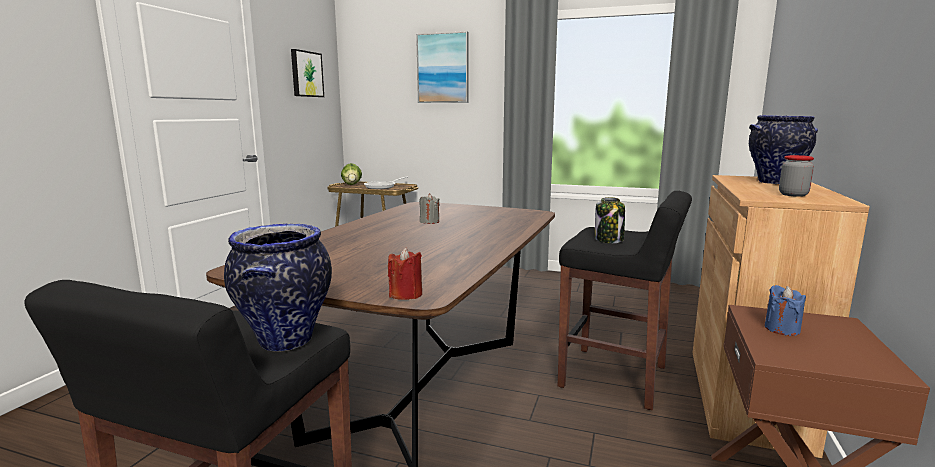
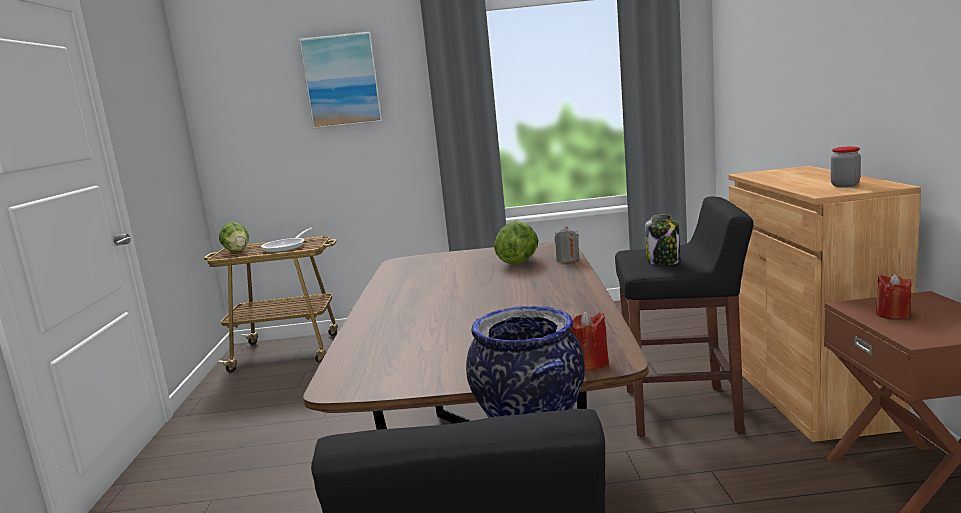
camera: 20 degrees left, 0 degrees up
(306, 74) = (154, 107): picture -> none
(429, 222) = (457, 280): grey candle -> grey candle (568, 259)
(491, 218) = (518, 262): none -> lettuce
(775, 182) = (801, 174): vase -> none
(782, 329) = (892, 314): blue candle -> red candle

